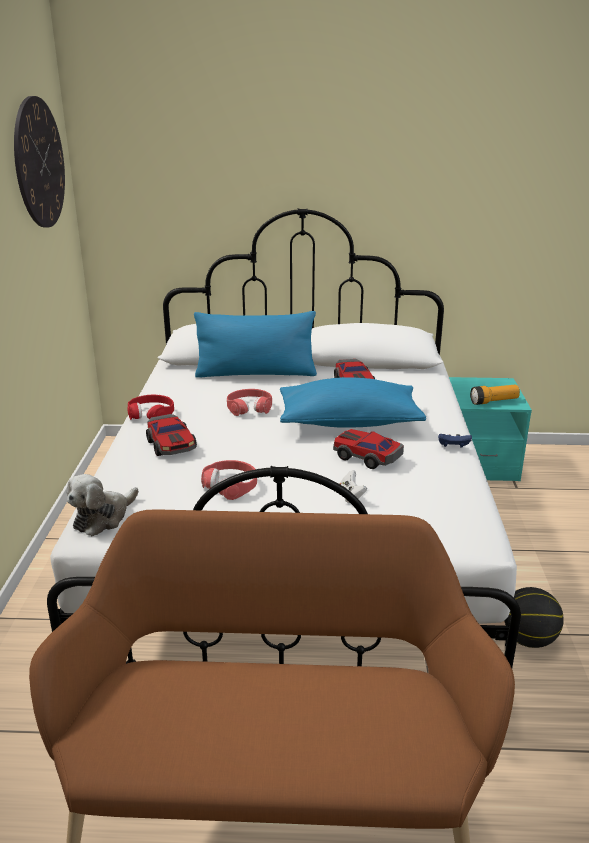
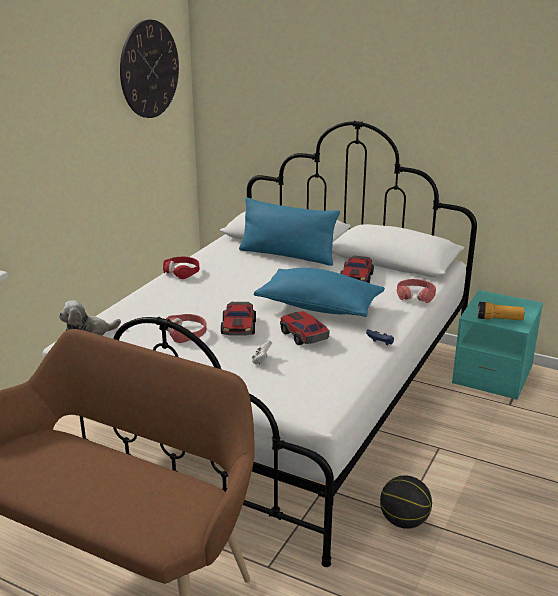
camera: 25 degrees right, 0 degrees up
(171, 444) = (175, 296): toy car -> toy car (239, 327)
(249, 408) = (255, 281): red headphones -> red headphones (415, 295)

